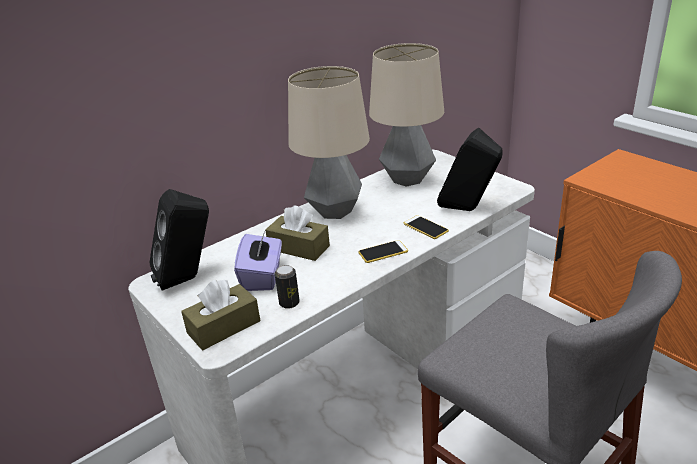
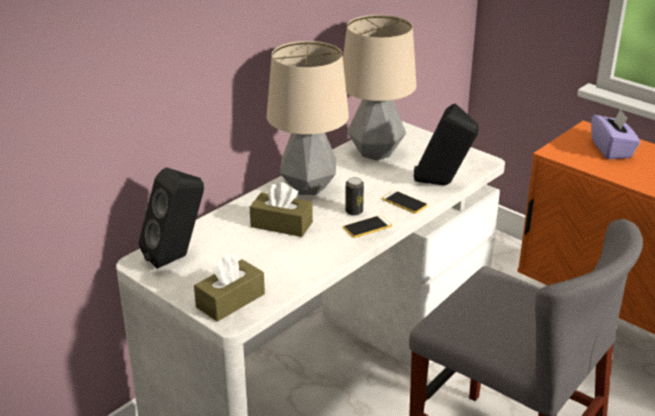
camera: 10 degrees left, 0 degrees up
(262, 276) = (253, 253): purple tissue box -> purple tissue box (612, 149)
(289, 303) = (288, 277): can -> can (354, 211)

